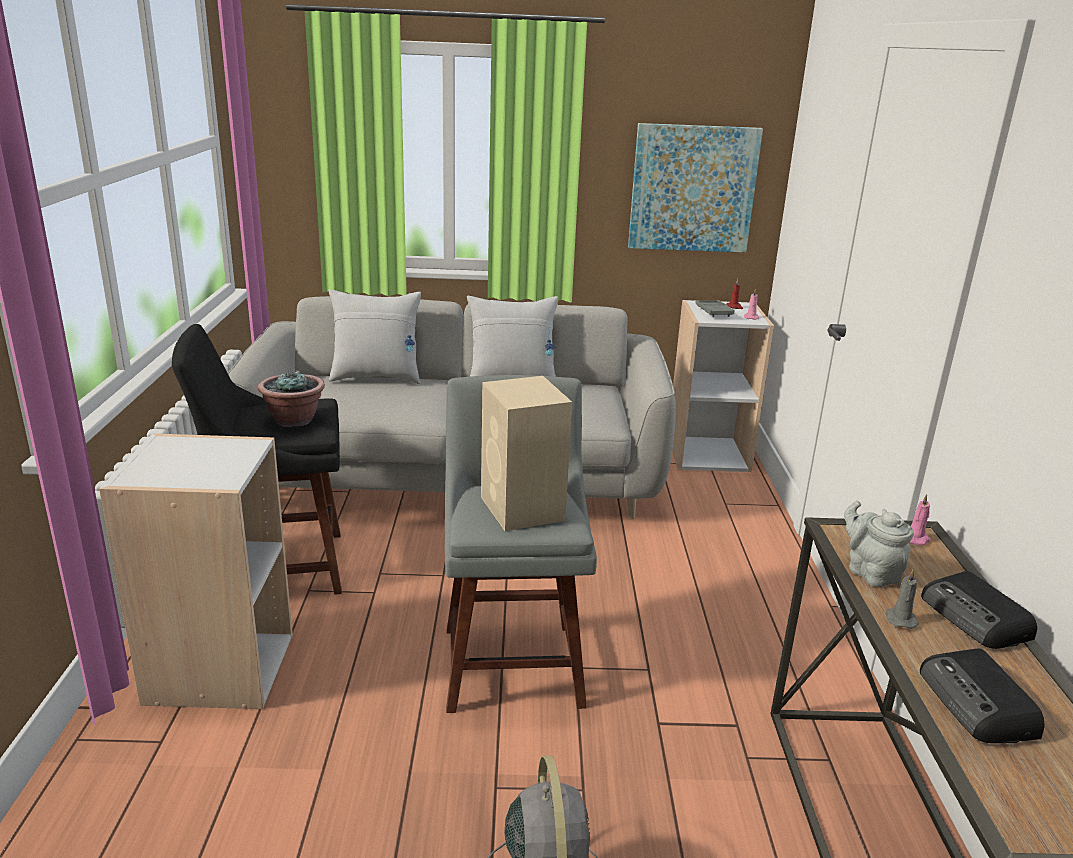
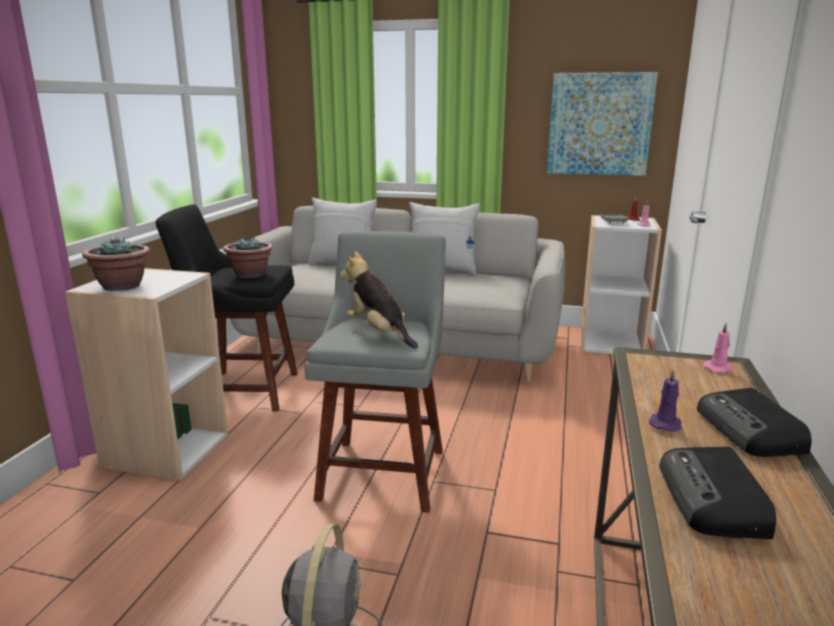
camera: 15 degrees right, 5 degrees down
(174, 473) = (122, 286): none -> potted plant
(523, 509) = (379, 333): beige speaker -> plush toy
(870, 572) = (654, 387): grey teapot -> none
(900, 618) = (665, 423): grey candle -> purple candle

